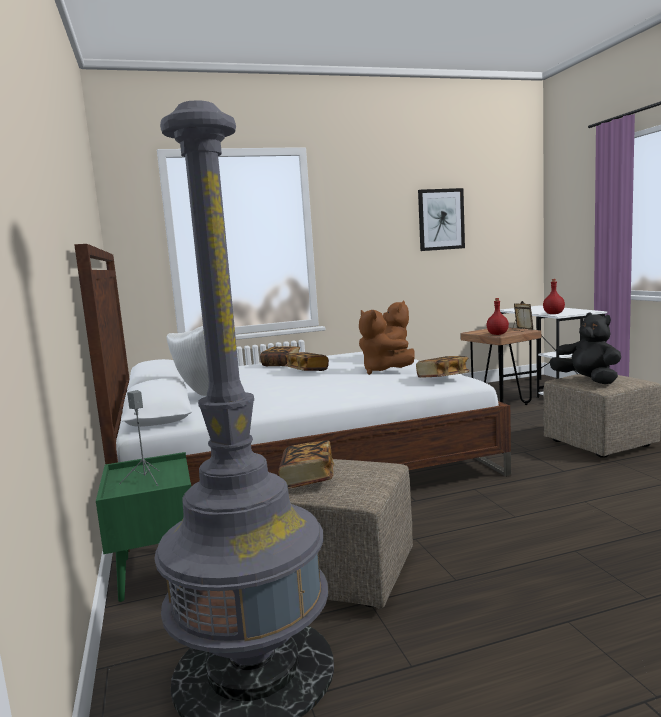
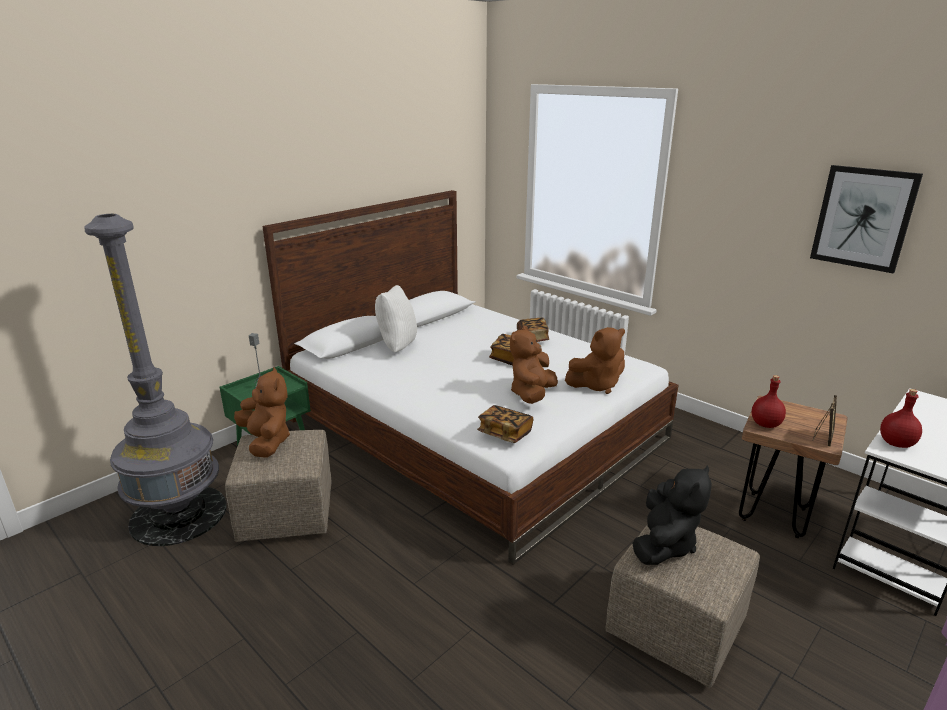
camera: 60 degrees right, 15 degrees up
(307, 479) = (267, 442): book -> brown plush toy

